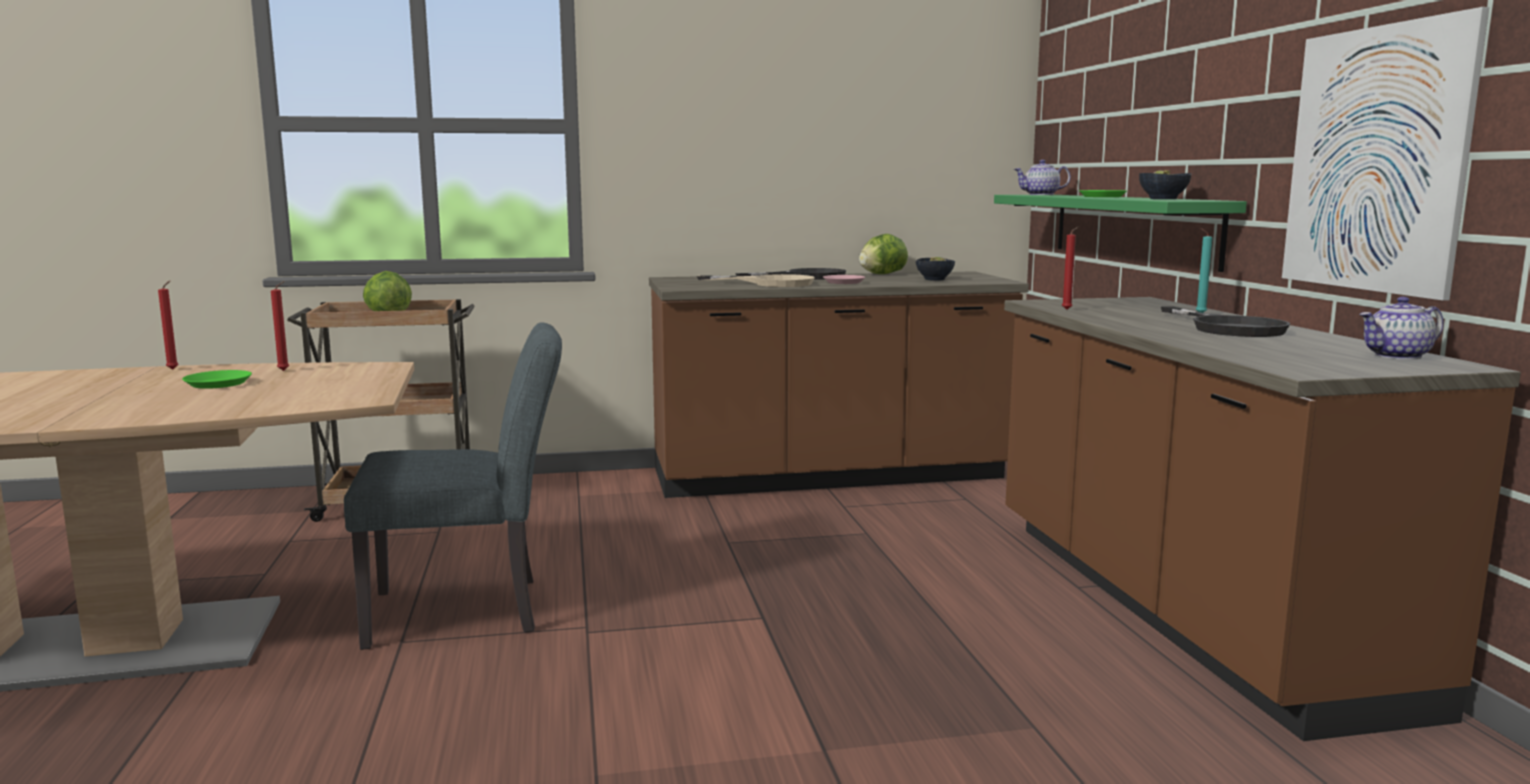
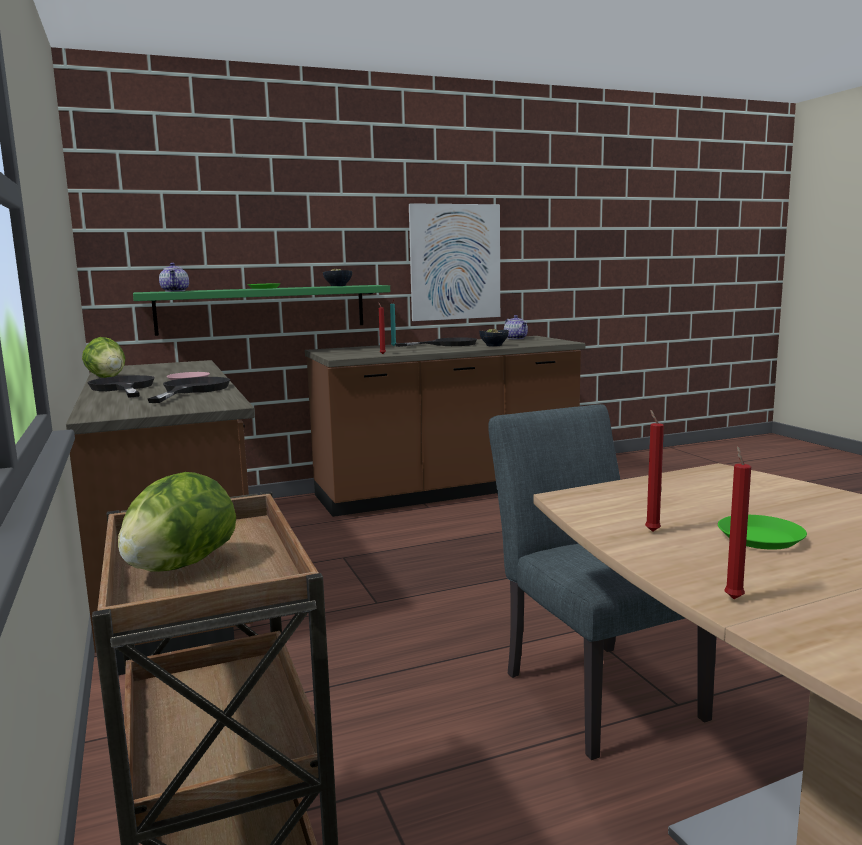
camera: 100 degrees left, 0 degrees up
(771, 283) = (191, 390): beige frying pan -> black frying pan
(935, 279) = (172, 369): bowl -> bowl (493, 345)

